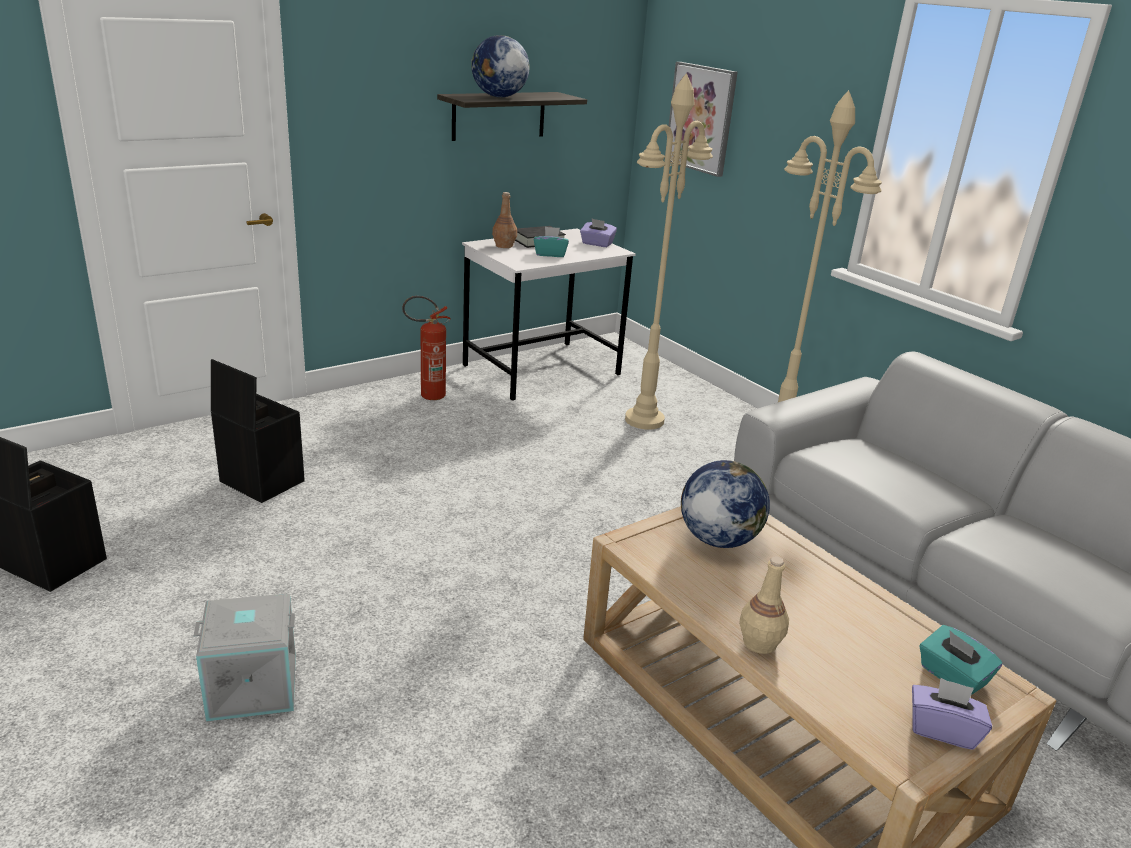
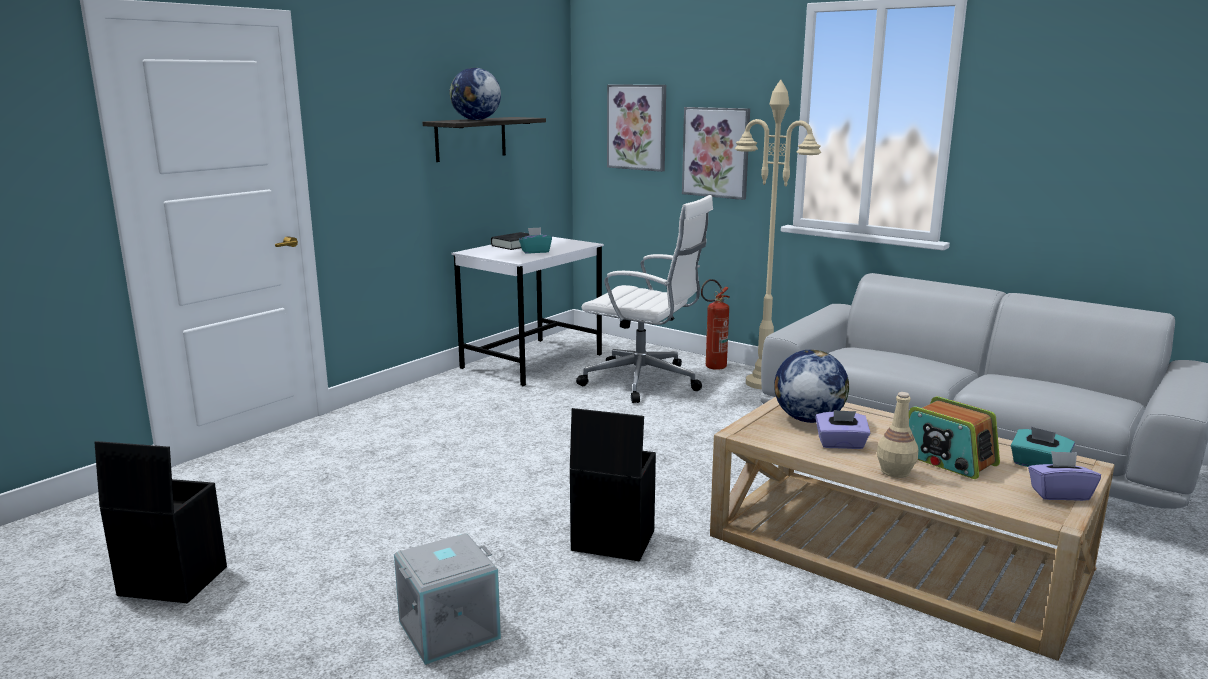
camera: 15 degrees left, 10 degrees down
(260, 481) = (335, 481): black storage box -> black storage box (611, 541)
(427, 396) = (444, 395): fire extinguisher -> fire extinguisher (712, 367)
(504, 245) = (490, 250): brown bottle -> none
(597, 244) = (566, 241): purple tissue box -> purple tissue box (841, 444)
(644, 420) = (645, 382): beige floor lamp -> white office chair
(778, 164) = (716, 152): none -> picture
(839, 638) = (946, 459): none -> radio

